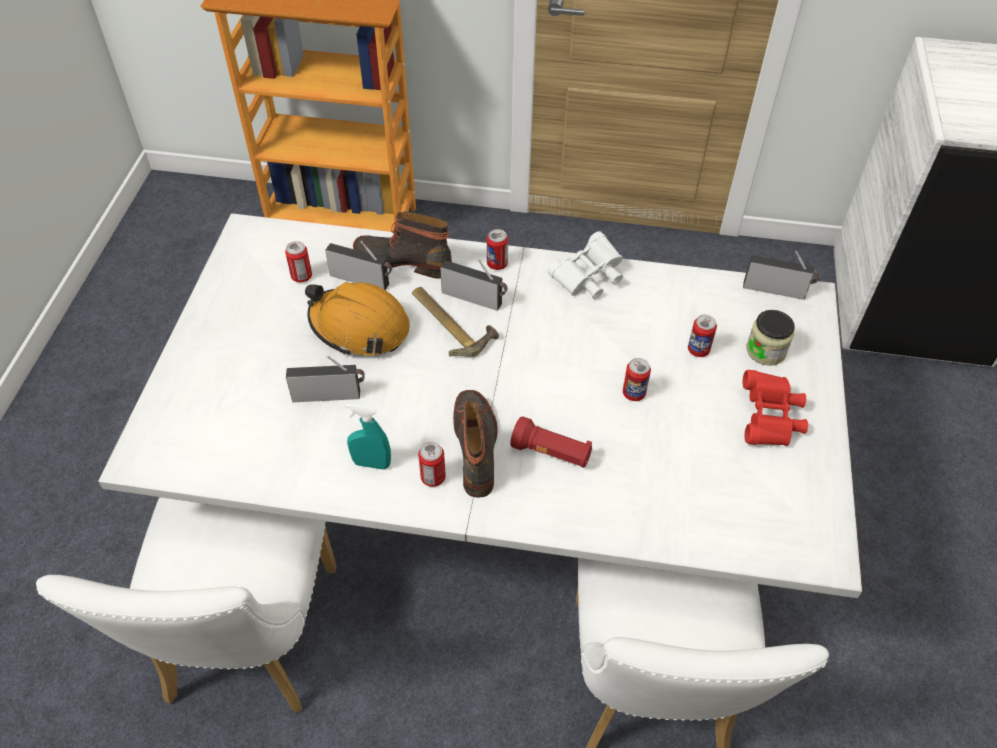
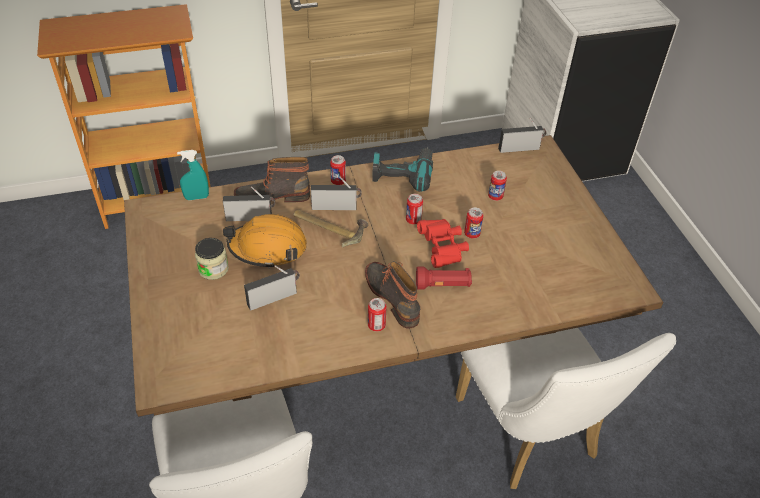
camera: 25 degrees left, 5 degrees down
(301, 276) = (205, 227): can -> can (413, 220)
(371, 463) = (330, 331): turquoise spray bottle -> turquoise spray bottle (196, 197)
(494, 515) = (373, 365): white dining table -> brown dining table
(588, 278) = (402, 173): white binoculars -> power drill
(766, 351) = (534, 185): jar -> jar (213, 269)
(769, 419) = (559, 224): red binoculars -> red binoculars (443, 249)

